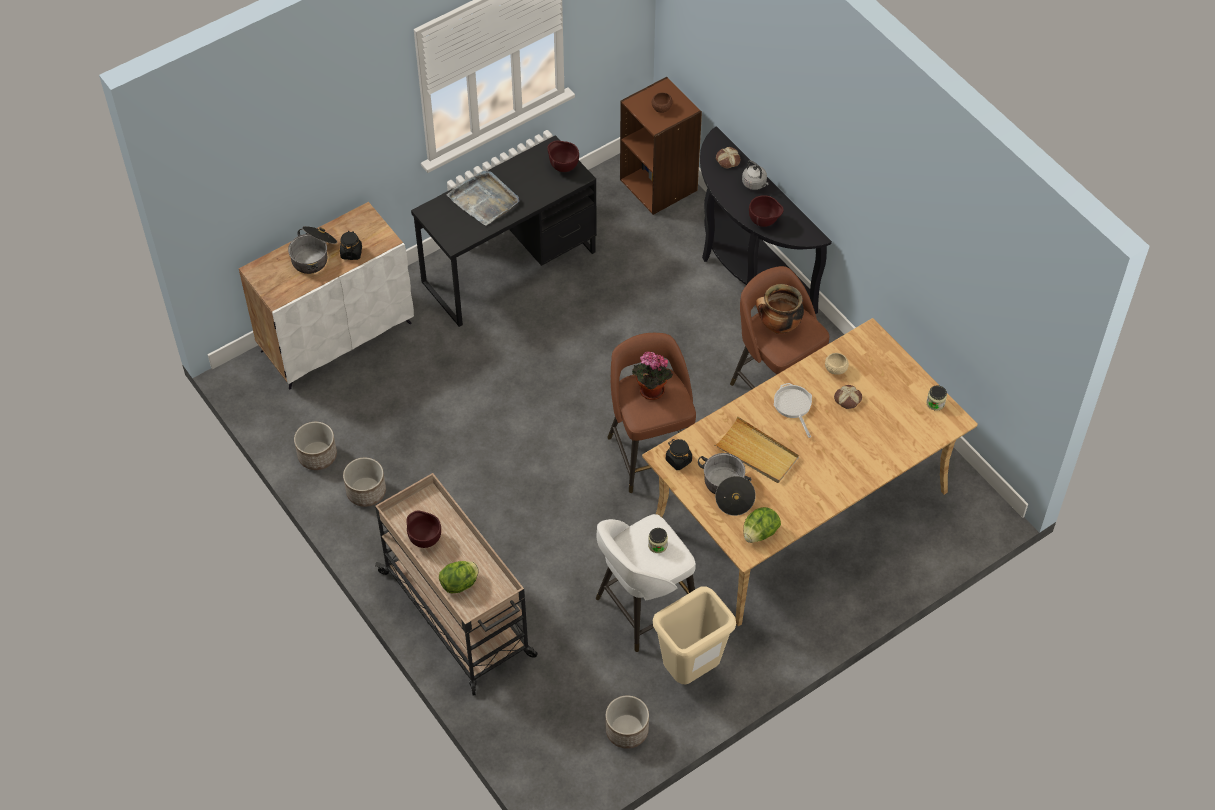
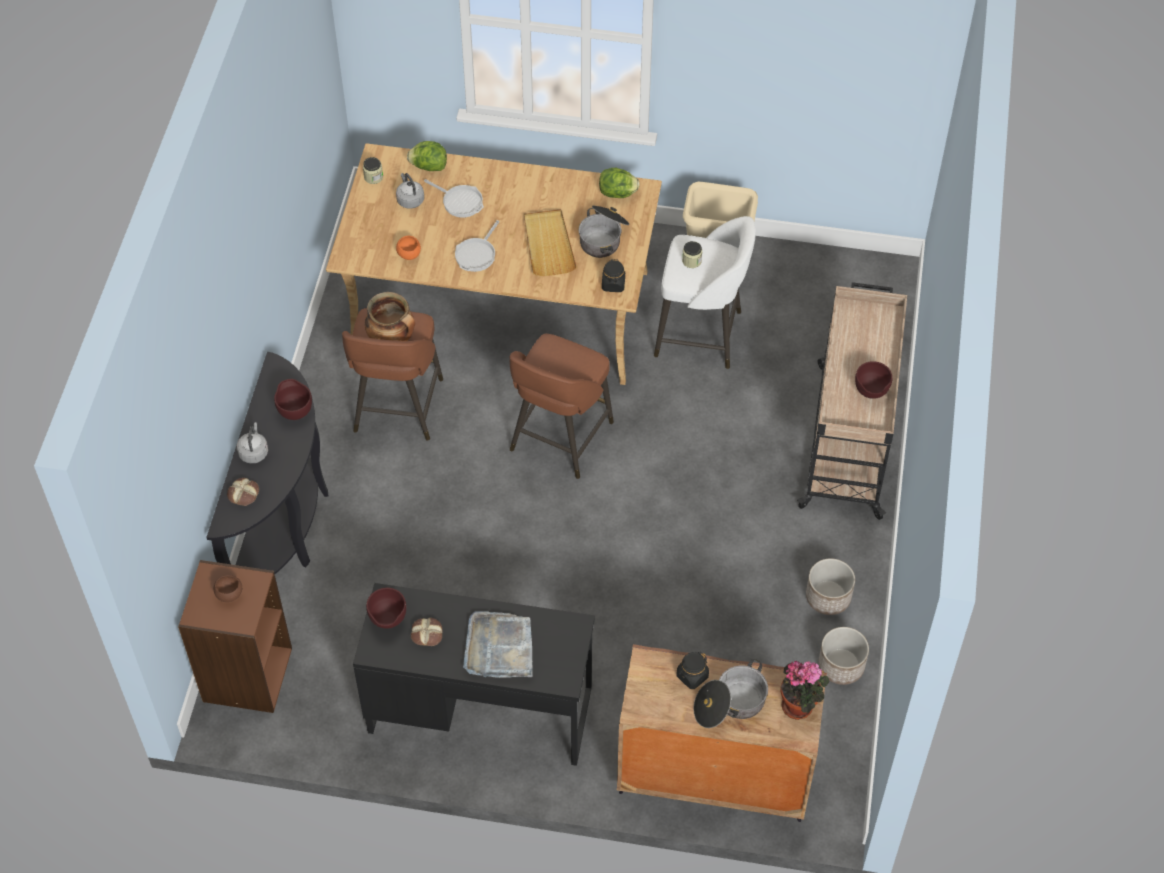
camera: 135 degrees left, 0 degrees up
(337, 336) = (713, 774): white cabinet -> brown cabinet
(460, 583) = (875, 340): lettuce -> lettuce (428, 166)
(627, 731) = (804, 270): planter -> none
(650, 392) = (559, 372): potted plant -> potted plant (800, 706)
(835, 369) = (409, 254): beige bowl -> orange bowl
(848, 399) = (430, 228): bread -> bread (427, 633)
(855, 434) = (460, 202): none -> frying pan
(889, 407) = (410, 199): none -> grey kettle

